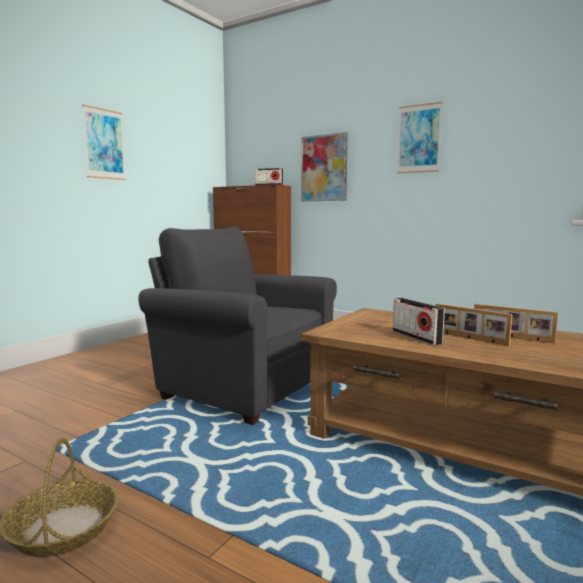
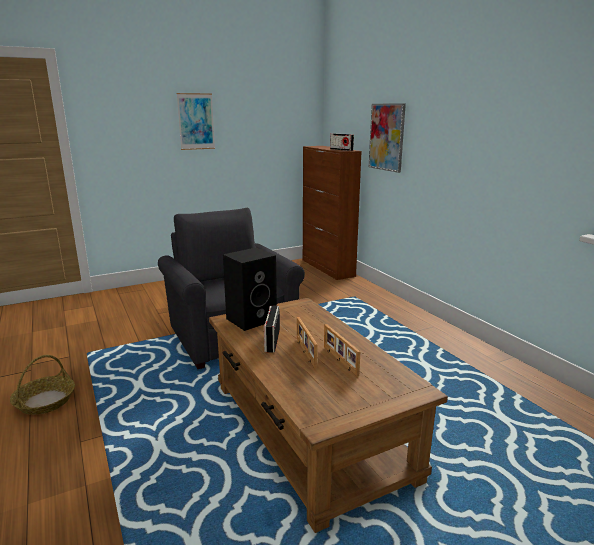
camera: 30 degrees right, 10 degrees up
(352, 327) = (252, 319): none -> black speaker
(419, 139) = (460, 118): picture -> none

